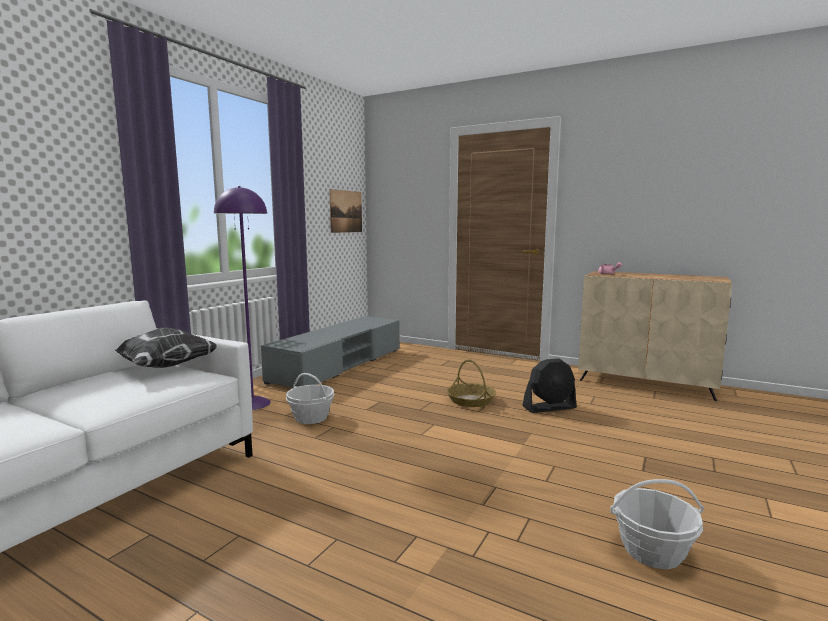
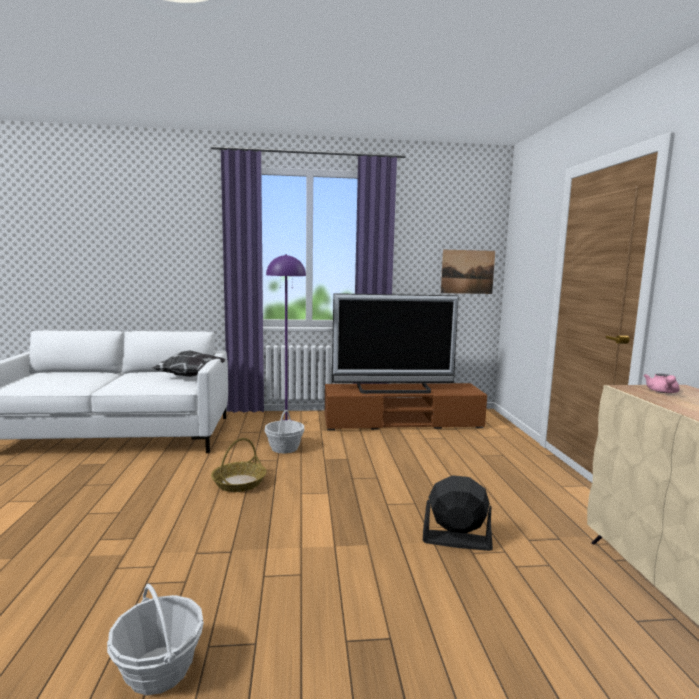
camera: 55 degrees right, 0 degrees up
(333, 333) = (394, 389): none -> television
(339, 365) = (402, 422): grey tv stand -> brown tv stand
(471, 400) = (408, 493): basket -> basket (239, 483)
(549, 407) = (456, 540): black fan -> black fan turned 150 degrees clockwise

